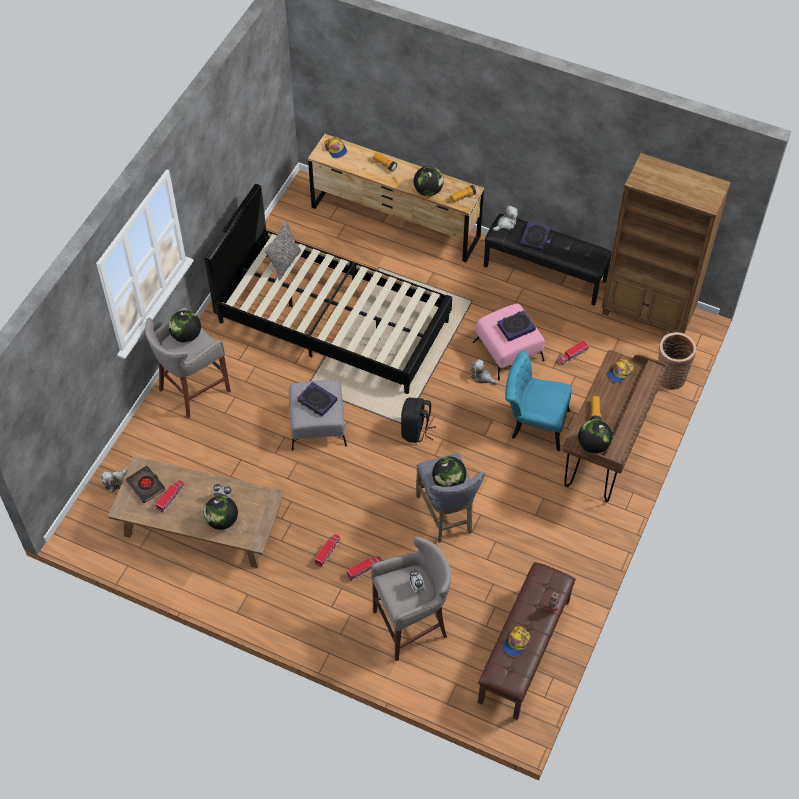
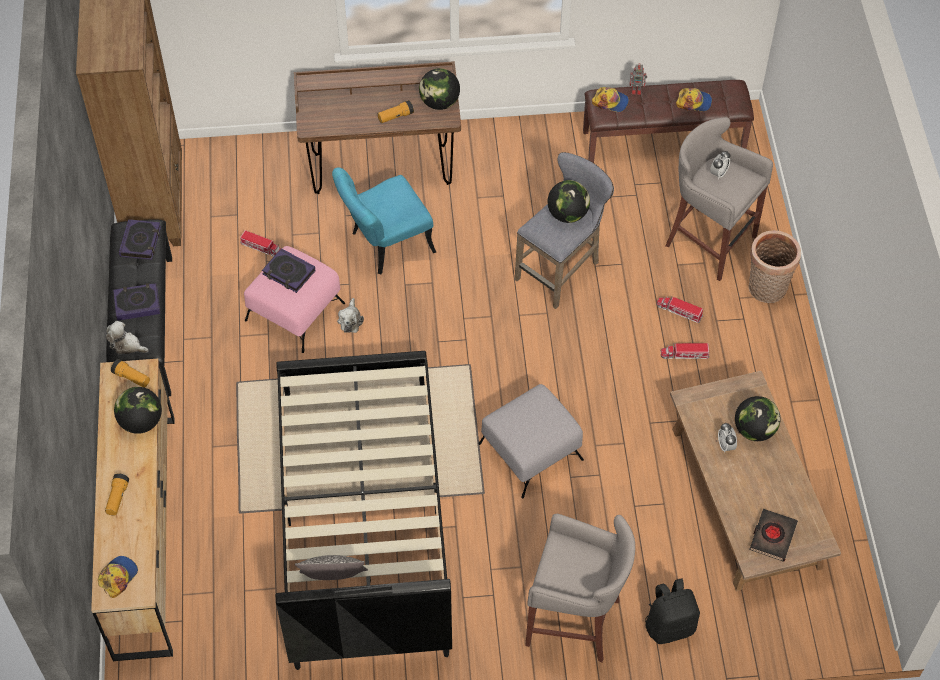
camera: 120 degrees left, 0 degrees up
(115, 481) = (763, 626): plush toy -> none
(170, 497) = (767, 500): toy truck -> none
(186, 336) = (565, 573): globe -> none
(317, 401) = (531, 419): book -> book (141, 242)
(416, 431) = (470, 349): black backpack -> black backpack (670, 625)
(533, 423) = (384, 245): turquoise chair -> turquoise chair turned 75 degrees clockwise
(620, 372) = (325, 116): cap -> cap (610, 102)
(669, 376) = (239, 152): basket -> basket (766, 290)

